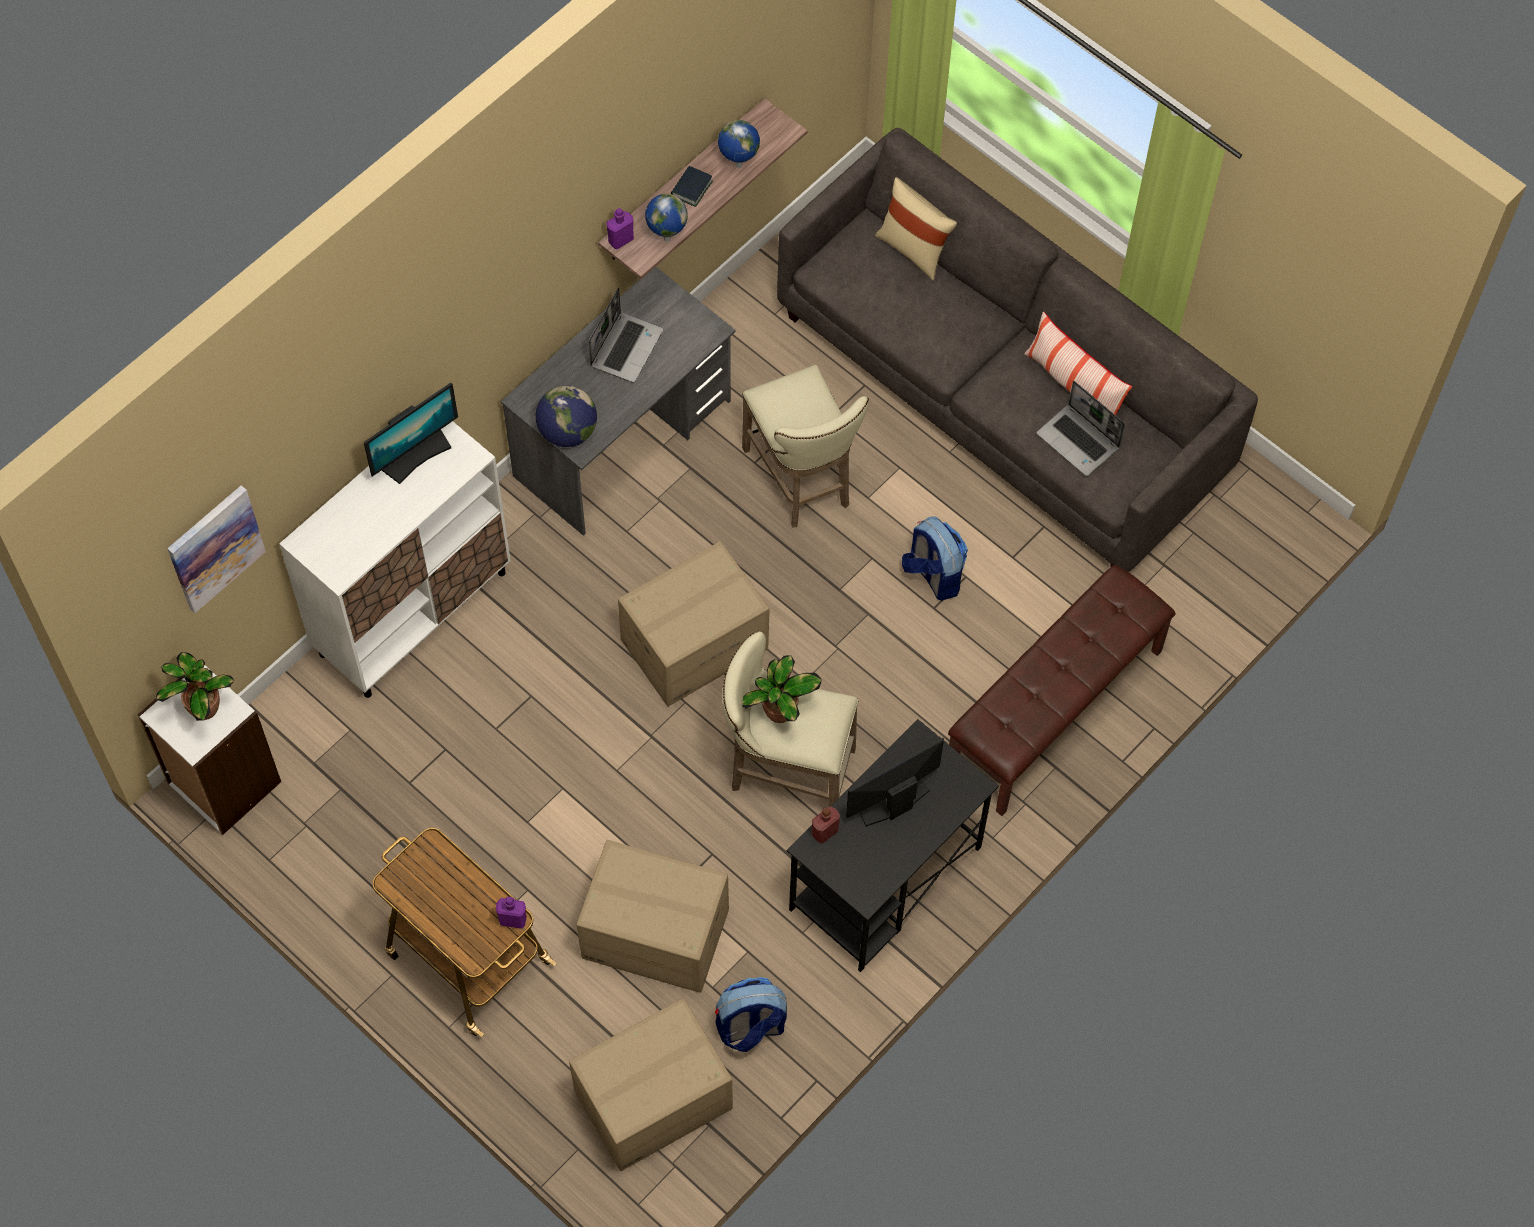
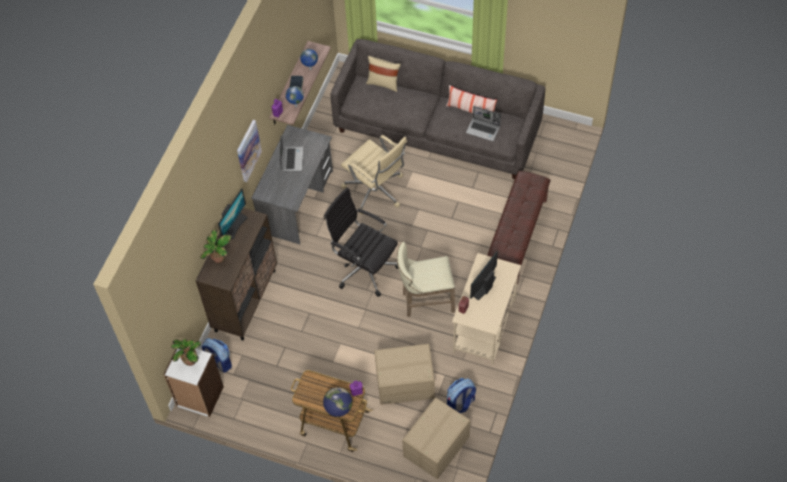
camera: 20 degrees left, 5 degrees down
(215, 547) = (175, 287): picture -> picture (248, 150)
(414, 613) = (245, 300): white cabinet -> brown cabinet
(567, 432) = (284, 199): globe -> globe (338, 408)
(694, 643) = (364, 267): cardboard box -> black office chair
(779, 713) = (421, 273): potted plant -> potted plant (219, 258)
(801, 481) = (376, 191): beige stool -> beige office chair
(884, 879) = (484, 326): black desk -> beige desk
(933, 575) = (445, 206): backpack -> backpack (218, 362)

